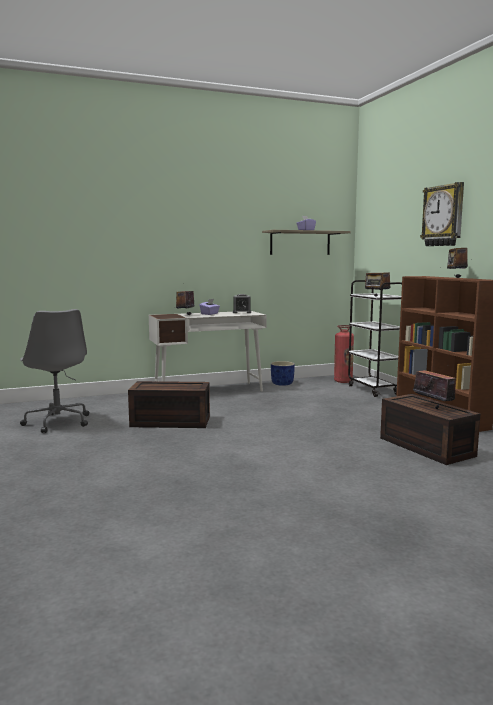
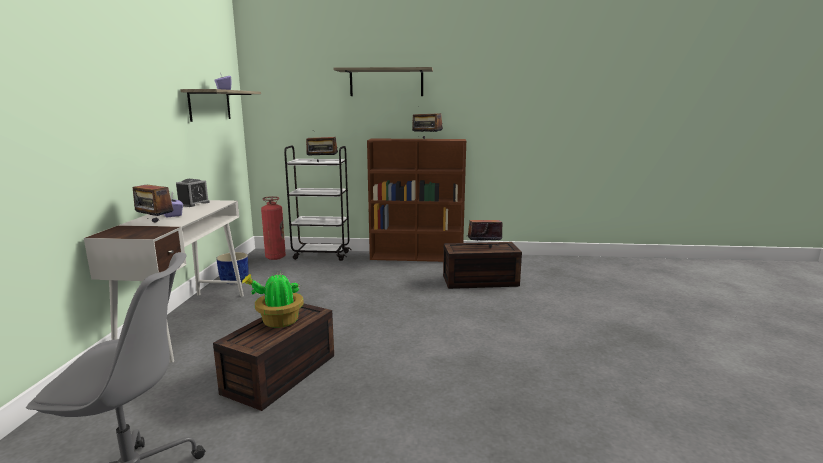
camera: 65 degrees left, 5 degrees up
(173, 385) = (278, 322): none -> potted plant
(443, 215) = (386, 82): wall clock -> shelf

